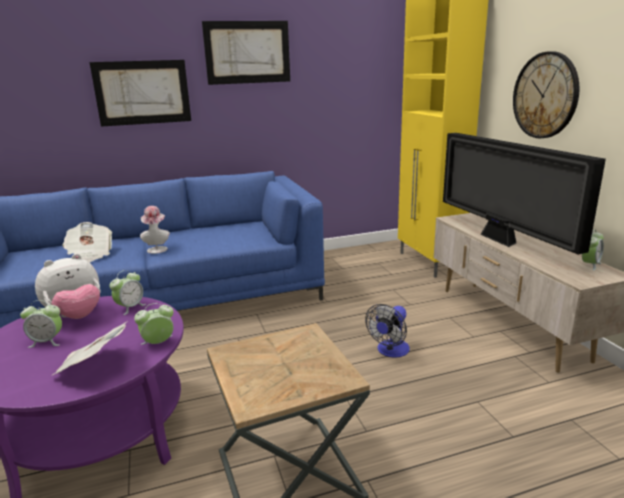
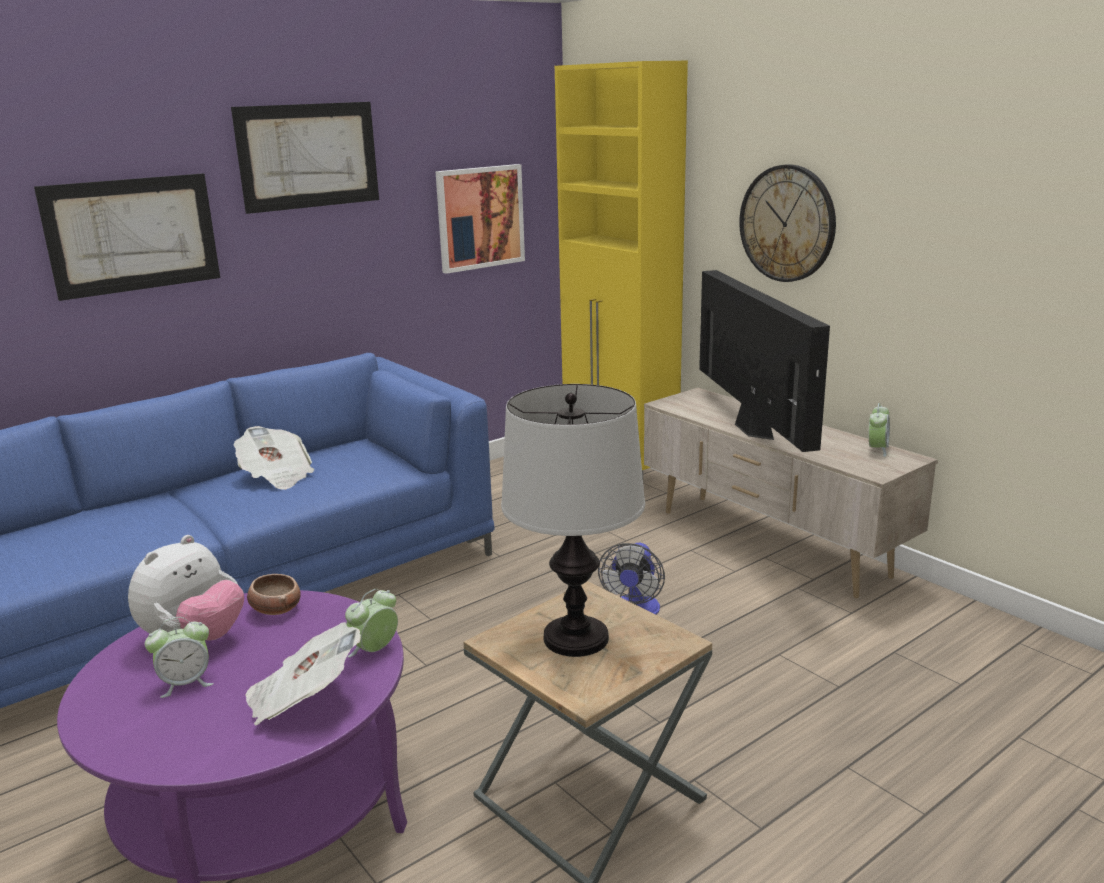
camera: 20 degrees left, 0 degrees up
(90, 255) = (105, 537): newspaper -> newspaper (277, 476)
(130, 307) = (276, 609): alarm clock -> bowl
(157, 249) = (224, 510): hat -> none
(276, 361) = (575, 638): none -> table lamp
(356, 96) = (480, 217): none -> picture
(500, 240) = (752, 429): television -> television turned 150 degrees counterclockwise

